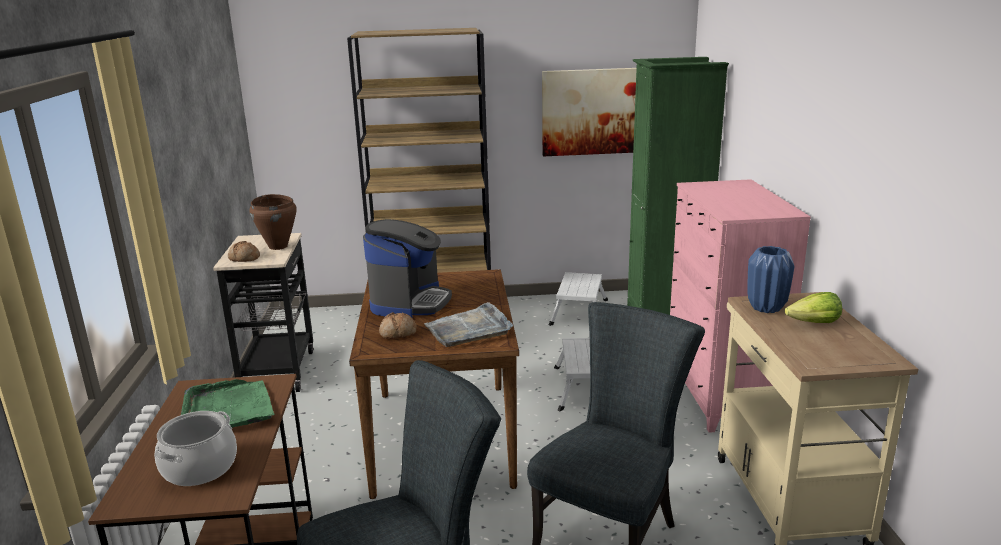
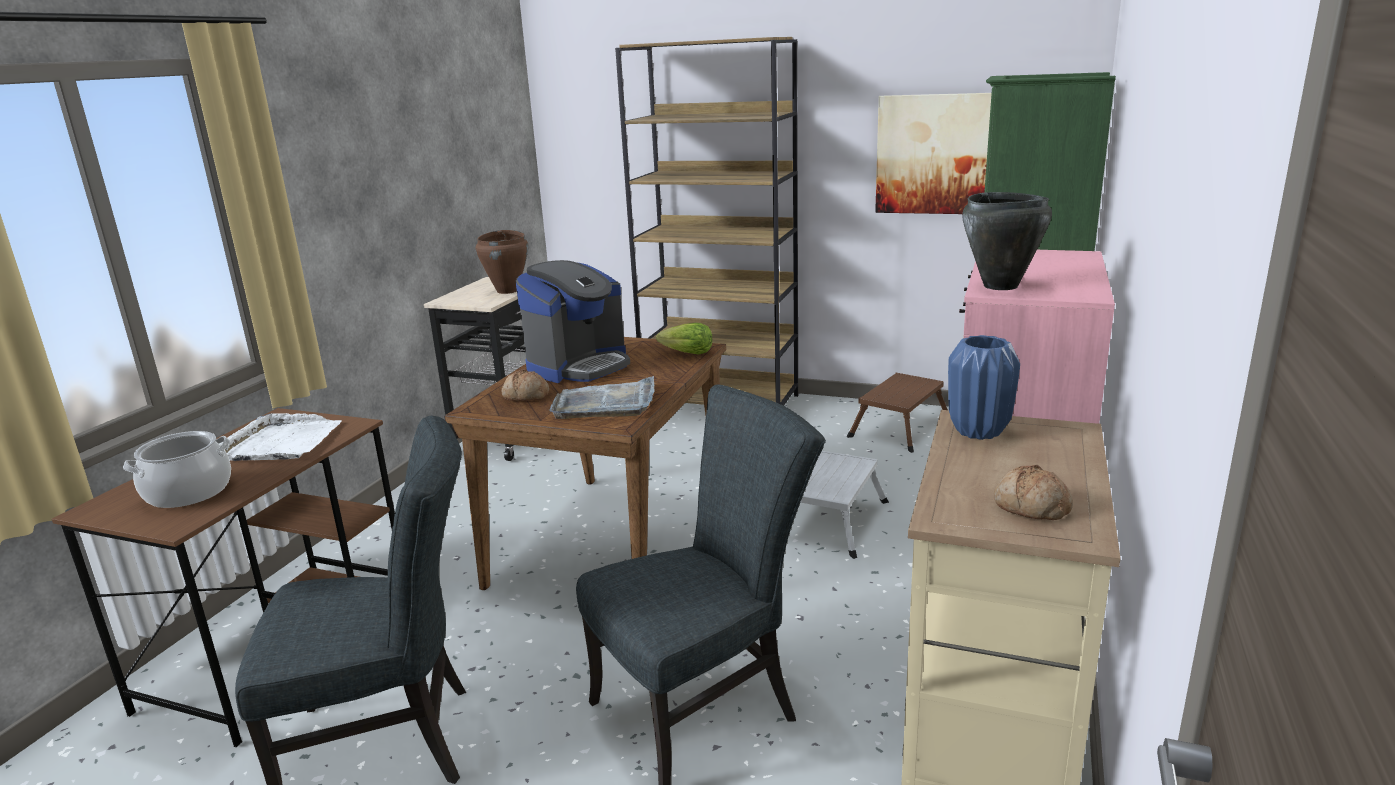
camera: 25 degrees right, 0 degrees up
(227, 409) = (280, 443): green tray -> white tray
(244, 258) = (461, 299): bread -> bread (1030, 507)
(579, 312) = (899, 427): white step ladder -> brown step ladder
(732, 211) = (1000, 286): none -> black cooking pot
(814, 323) = (1026, 463): lettuce -> lettuce (687, 353)

